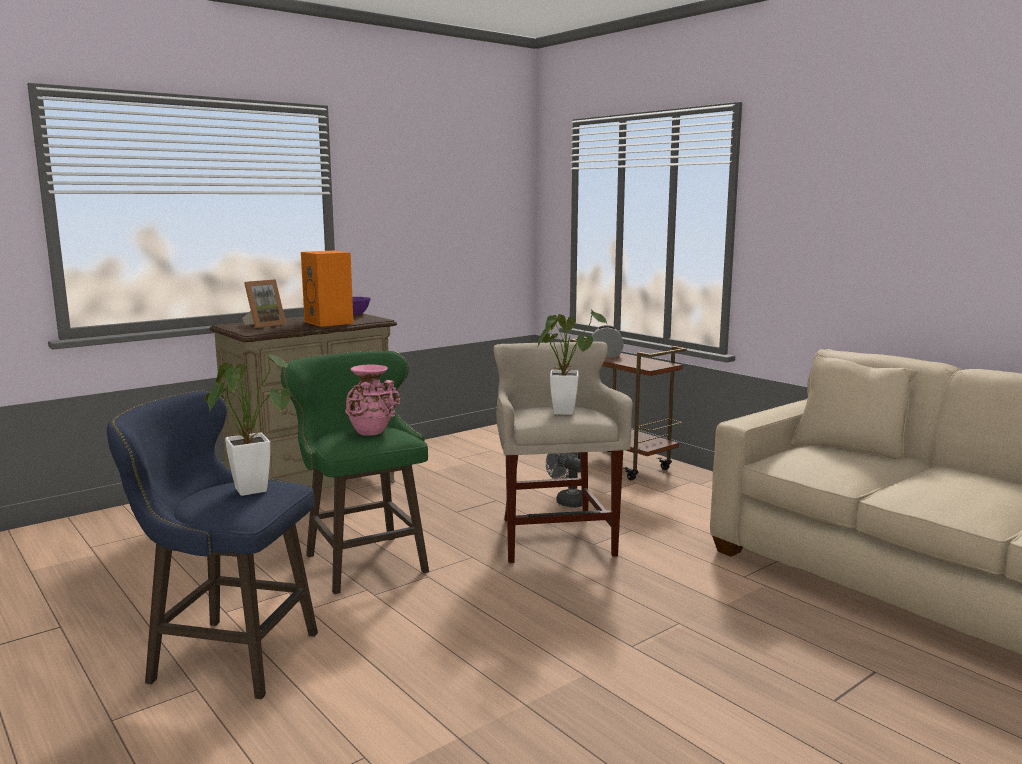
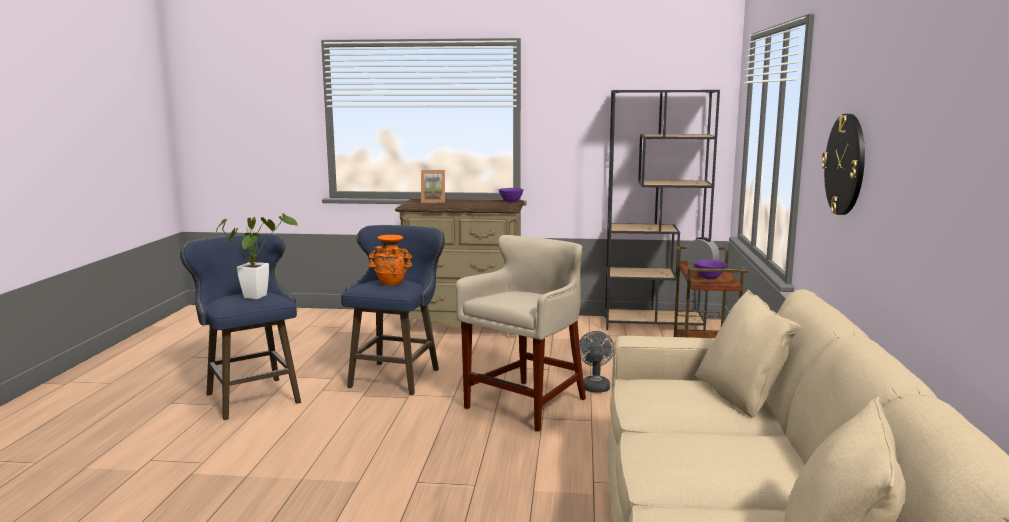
camera: 45 degrees right, 0 degrees up
(330, 322) = (473, 205): orange speaker -> none
(364, 561) = (396, 376): green stool -> blue stool
(372, 432) = (391, 283): pink vase -> orange vase
(492, 434) = (654, 324): none -> bookcase
(564, 410) = (521, 297): potted plant -> none
(643, 363) = (709, 278): none -> purple bowl
(851, 235) = (845, 164): none -> wall clock

